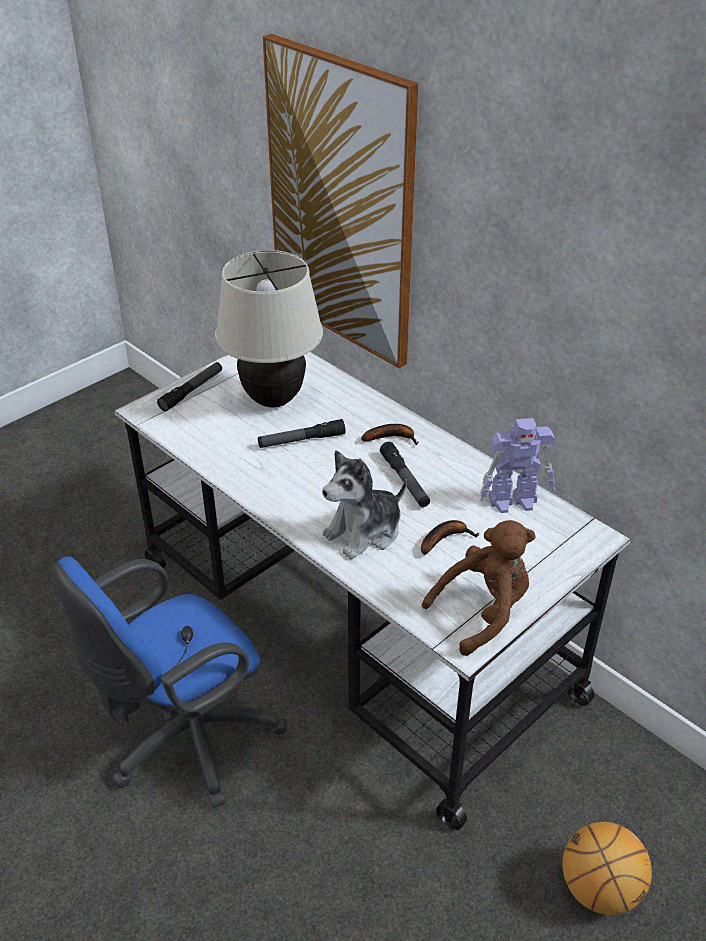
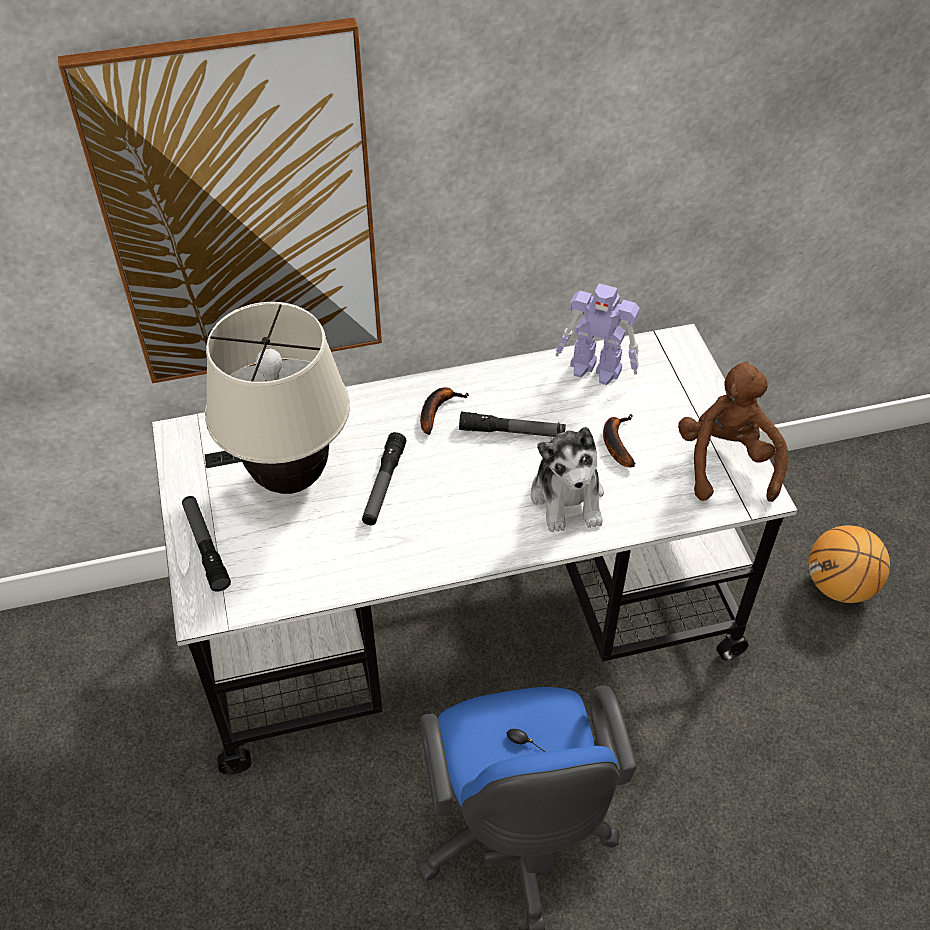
camera: 60 degrees left, 10 degrees up
(514, 501) = (596, 369): toy robot -> toy robot turned 90 degrees clockwise

